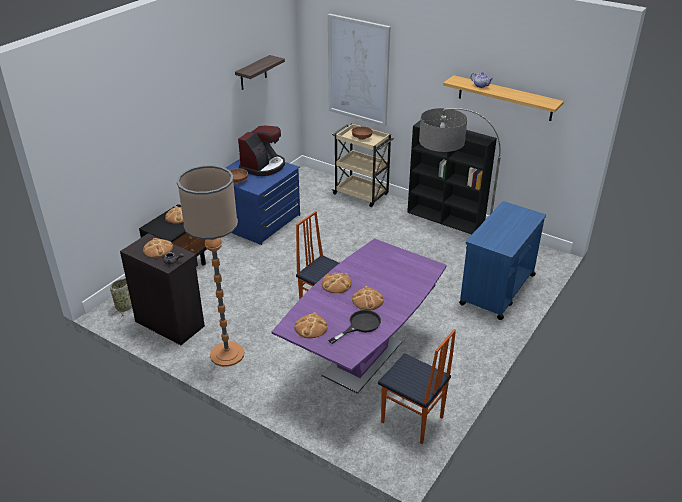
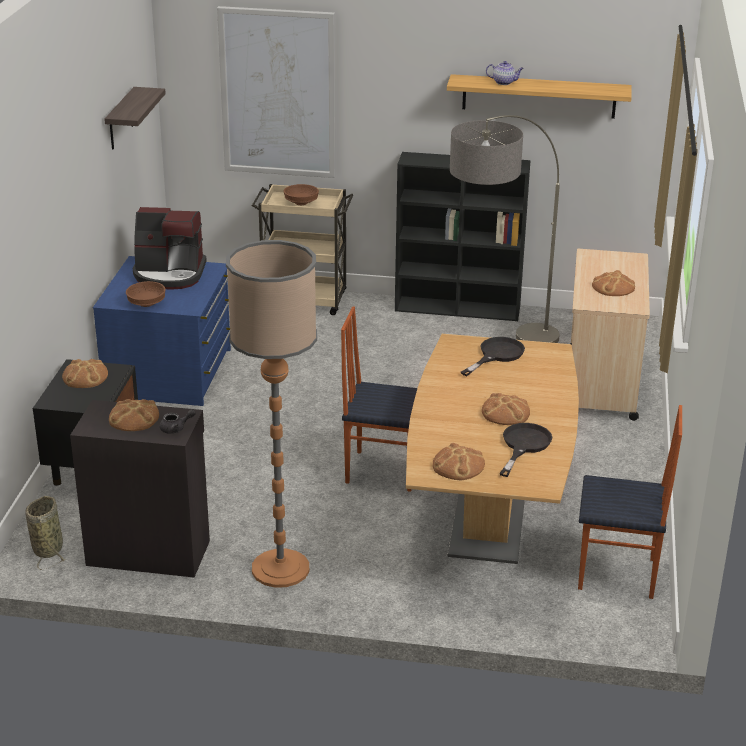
camera: 25 degrees left, 5 degrees down
(263, 166) = (170, 274): coffee machine -> coffee machine turned 90 degrees clockwise
(336, 284) = (443, 403): bread -> bread (613, 287)
(362, 359) = (488, 519): purple dining table -> brown dining table
(394, 260) = (496, 355): none -> black frying pan
(497, 290) = (601, 384): blue cart -> beige cart

